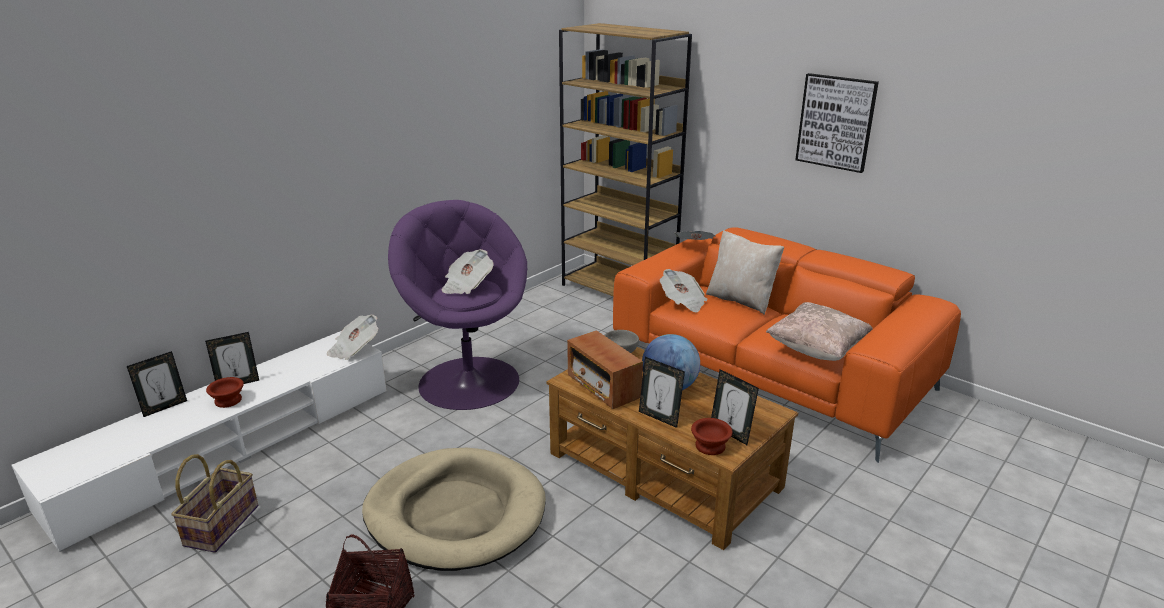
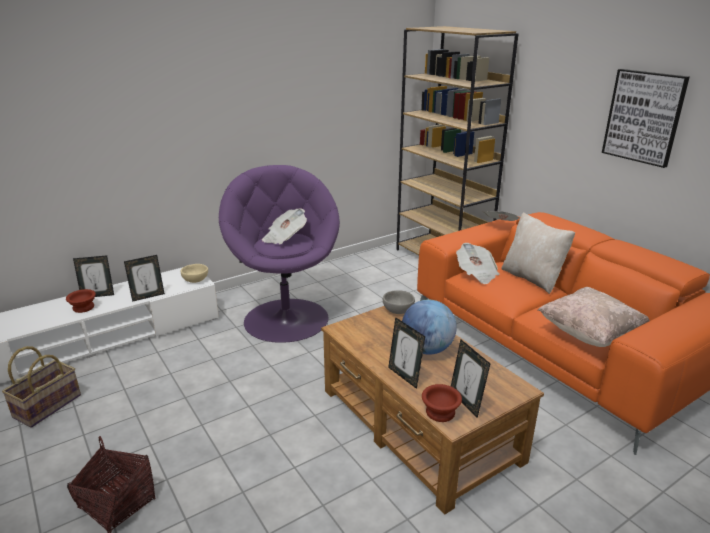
camera: 15 degrees right, 0 degrees up
(164, 407) = (38, 306): picture frame -> picture frame (148, 296)
(354, 349) = (195, 280): newspaper -> beige bowl
(455, 513) = (223, 430): beige dog bed -> none
(603, 387) = (367, 340): radio -> none

